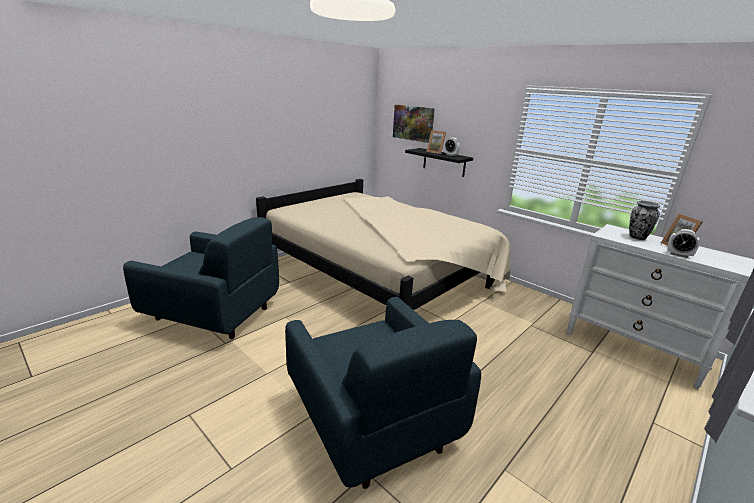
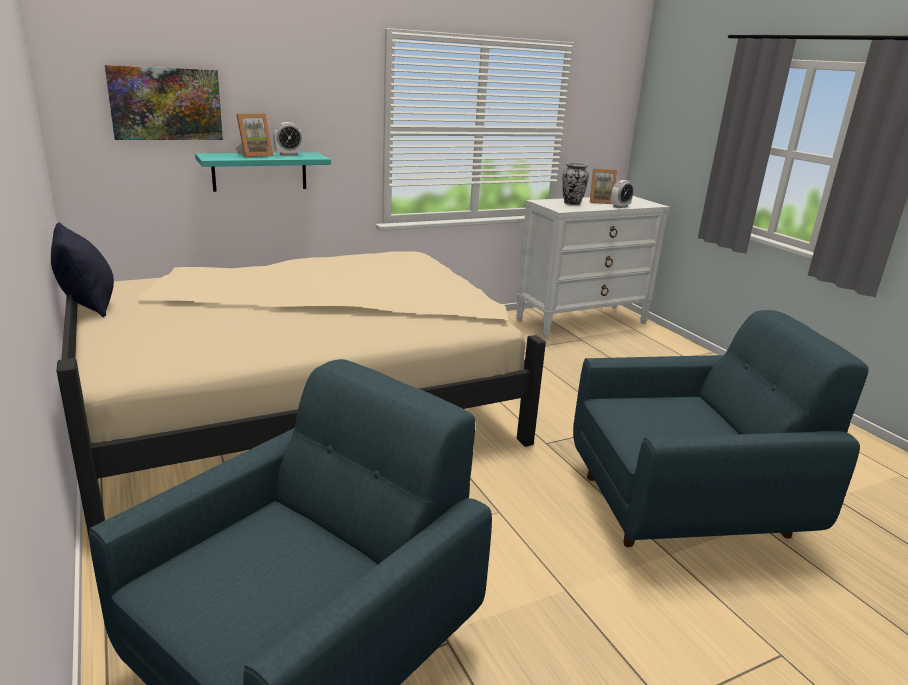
camera: 70 degrees left, 0 degrees up
(335, 195) = (88, 305): none -> black pillow
(444, 162) = (259, 171): black shelf -> turquoise shelf

